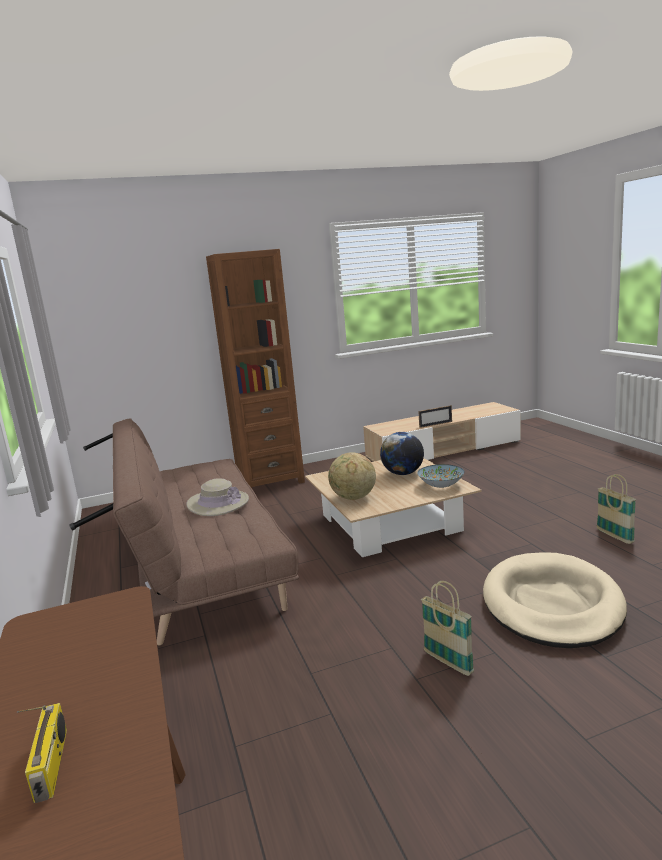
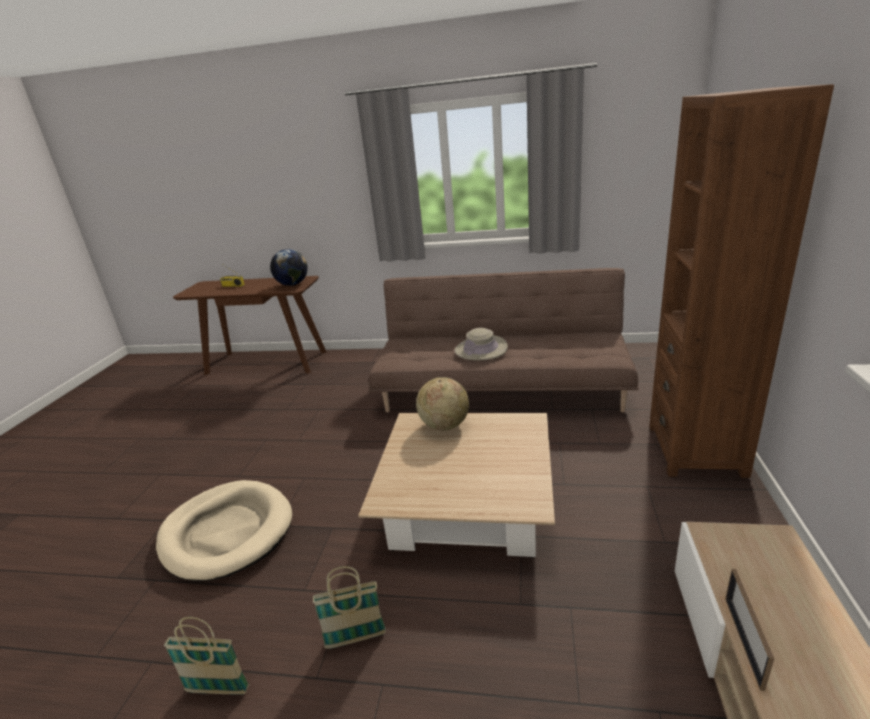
camera: 120 degrees right, 10 degrees up
(403, 473) = (476, 478): globe -> globe (292, 284)
(441, 485) = (406, 490): bowl -> none
(448, 662) = (259, 455): basket -> basket (355, 638)

